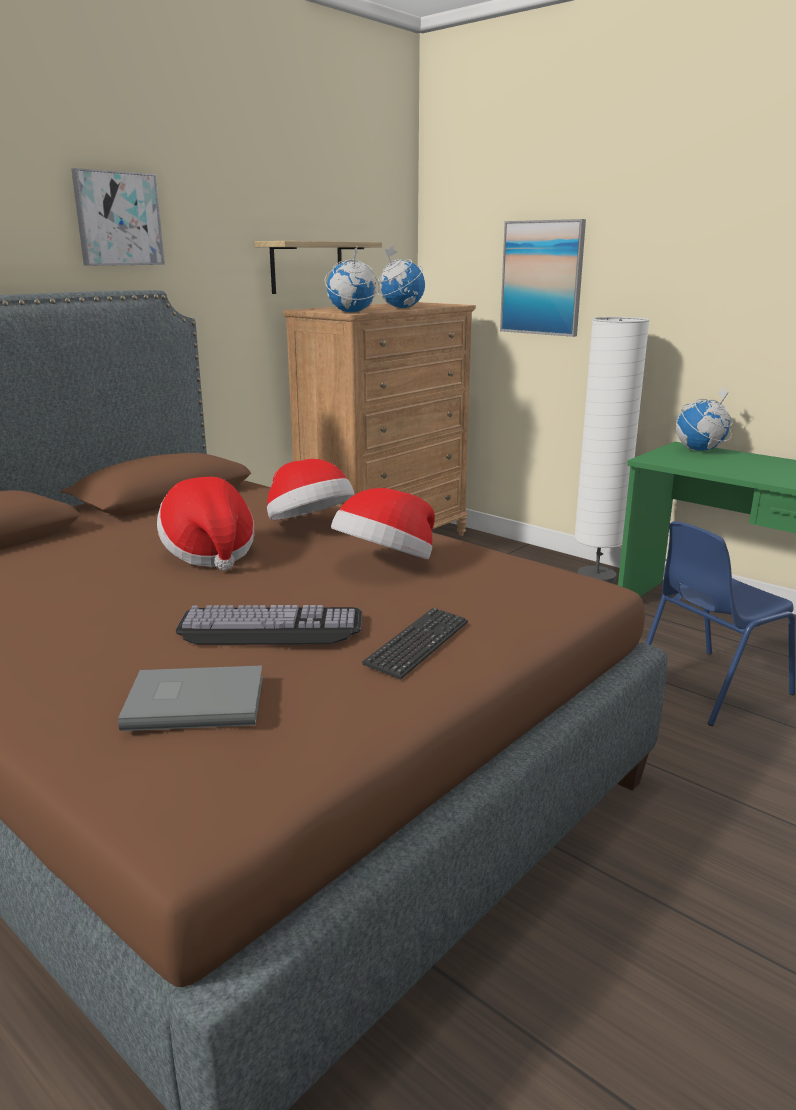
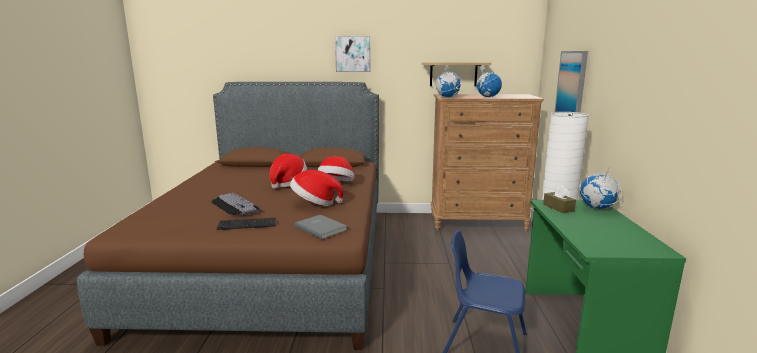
camera: 50 degrees right, 5 degrees down
(193, 700) = (175, 212): grey book -> grey book (321, 228)
(678, 460) = (558, 208): none -> brown tissue box

